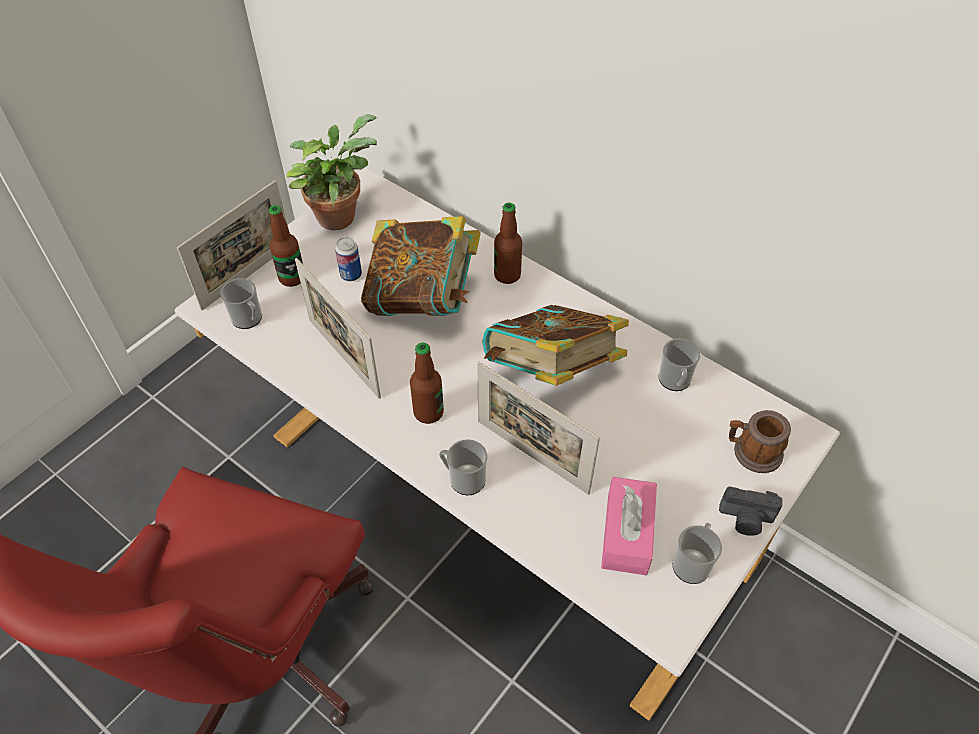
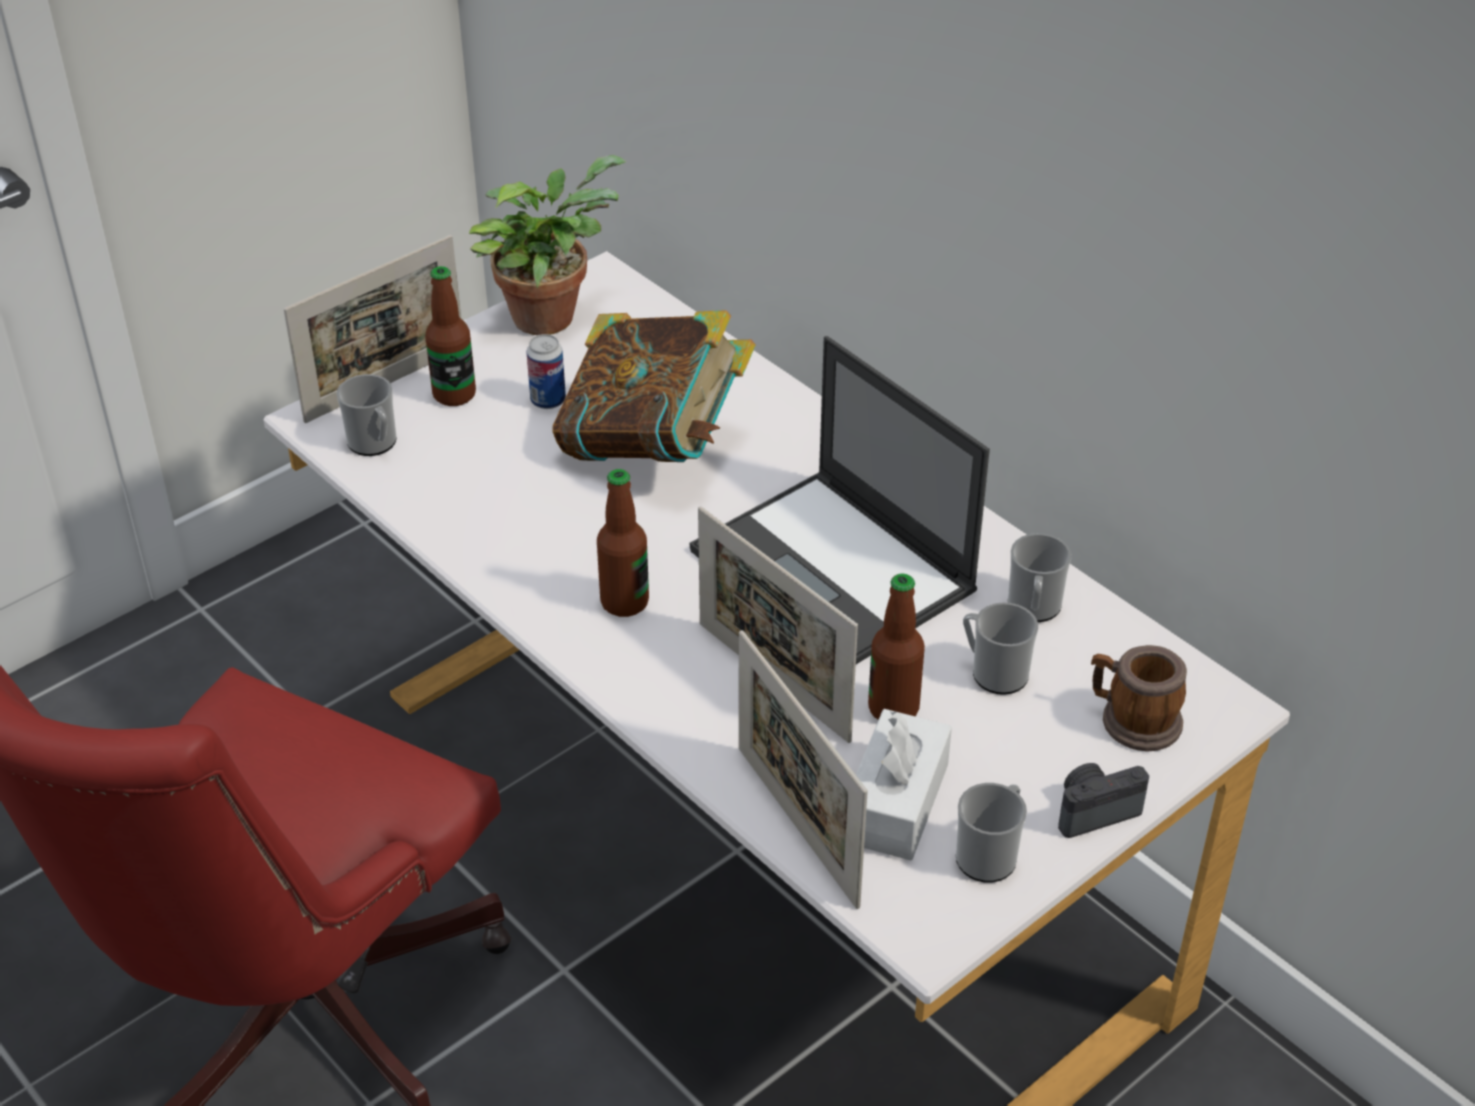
camera: 10 degrees right, 10 degrees down
(344, 358) = (510, 513): picture frame -> picture frame (797, 825)
(463, 479) = (657, 697): mug -> mug (994, 672)
(507, 275) = (799, 429): bottle -> bottle (893, 708)
(551, 373) = (835, 572): book -> laptop
(627, 534) = (895, 803): pink tissue box -> white tissue box
(745, 520) = (1093, 810): camera -> camera turned 135 degrees clockwise

